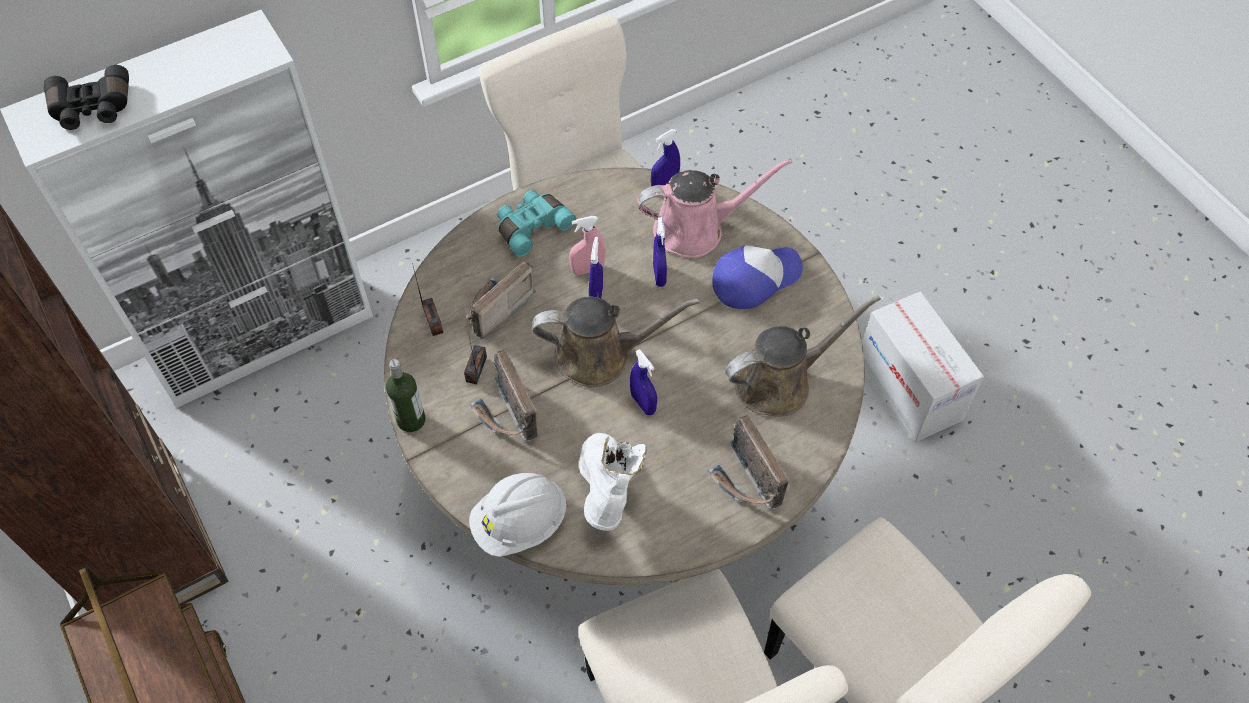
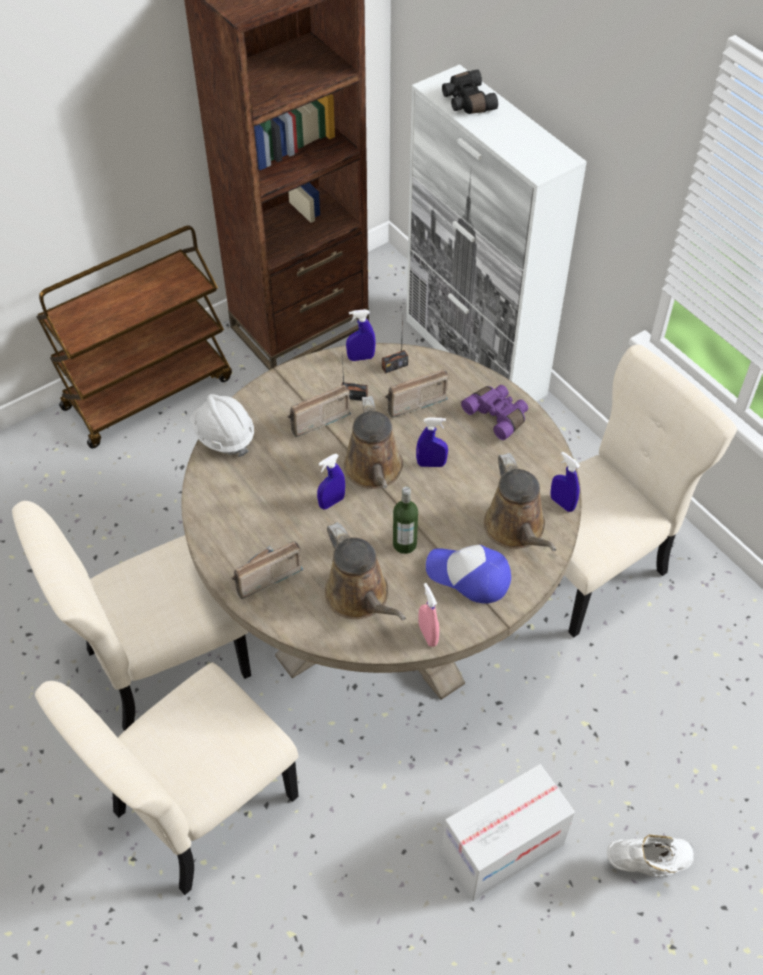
camera: 85 degrees right, 5 degrees down
(411, 420) = (307, 365): bottle -> bottle (404, 544)
(494, 309) = (411, 401): radio -> radio turned 60 degrees counterclockwise
(531, 226) = (498, 415): turquoise binoculars -> purple binoculars
(588, 269) = (460, 456): pink spray bottle -> pink spray bottle (428, 635)
(607, 492) = (250, 485): white boot -> white boot (648, 864)
(659, 275) = (461, 505): blue spray bottle -> blue spray bottle (361, 358)
(696, 229) = (517, 529): pink watering can -> brown watering can
(755, 279) = (469, 576): cap -> cap turned 150 degrees clockwise

